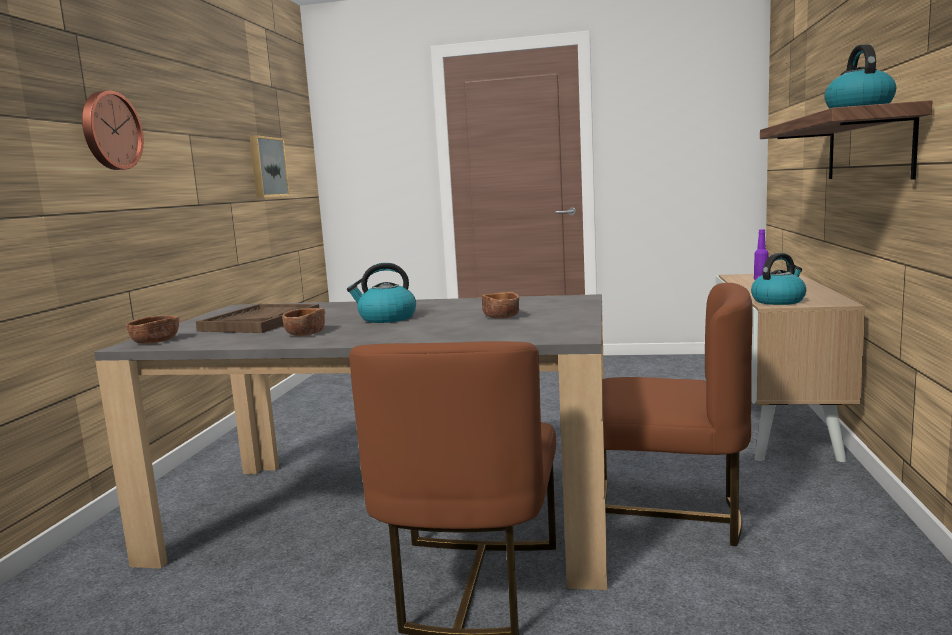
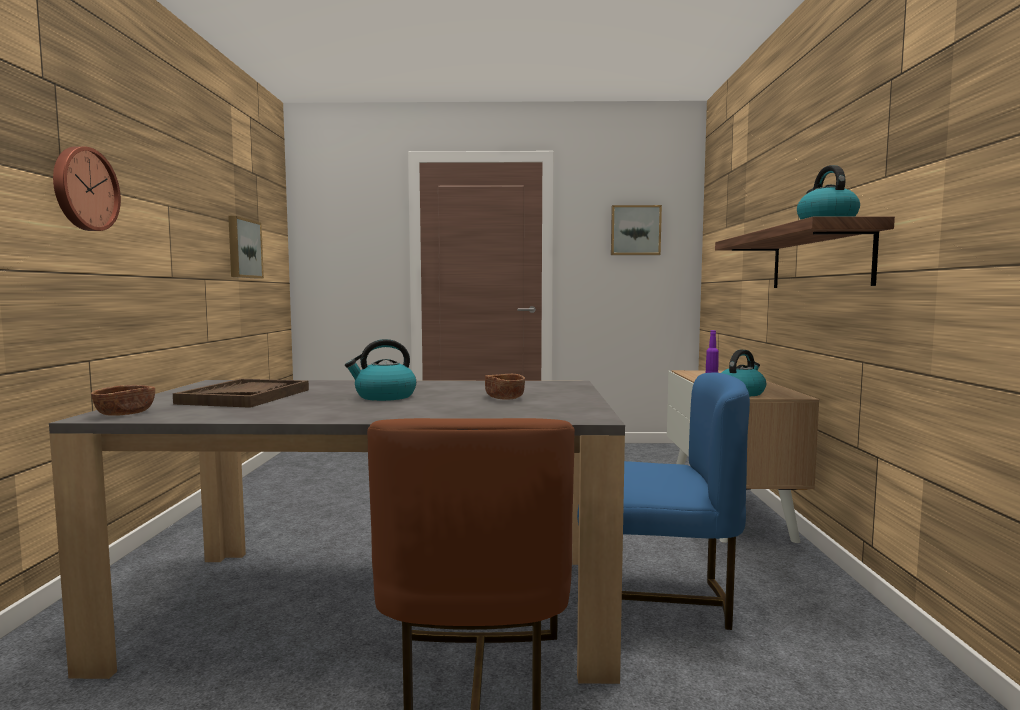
camera: 10 degrees left, 5 degrees down
(305, 333) = (301, 409): brown bowl -> none
(662, 516) = (653, 600): brown chair -> blue chair
(687, 114) = (635, 230): none -> picture

